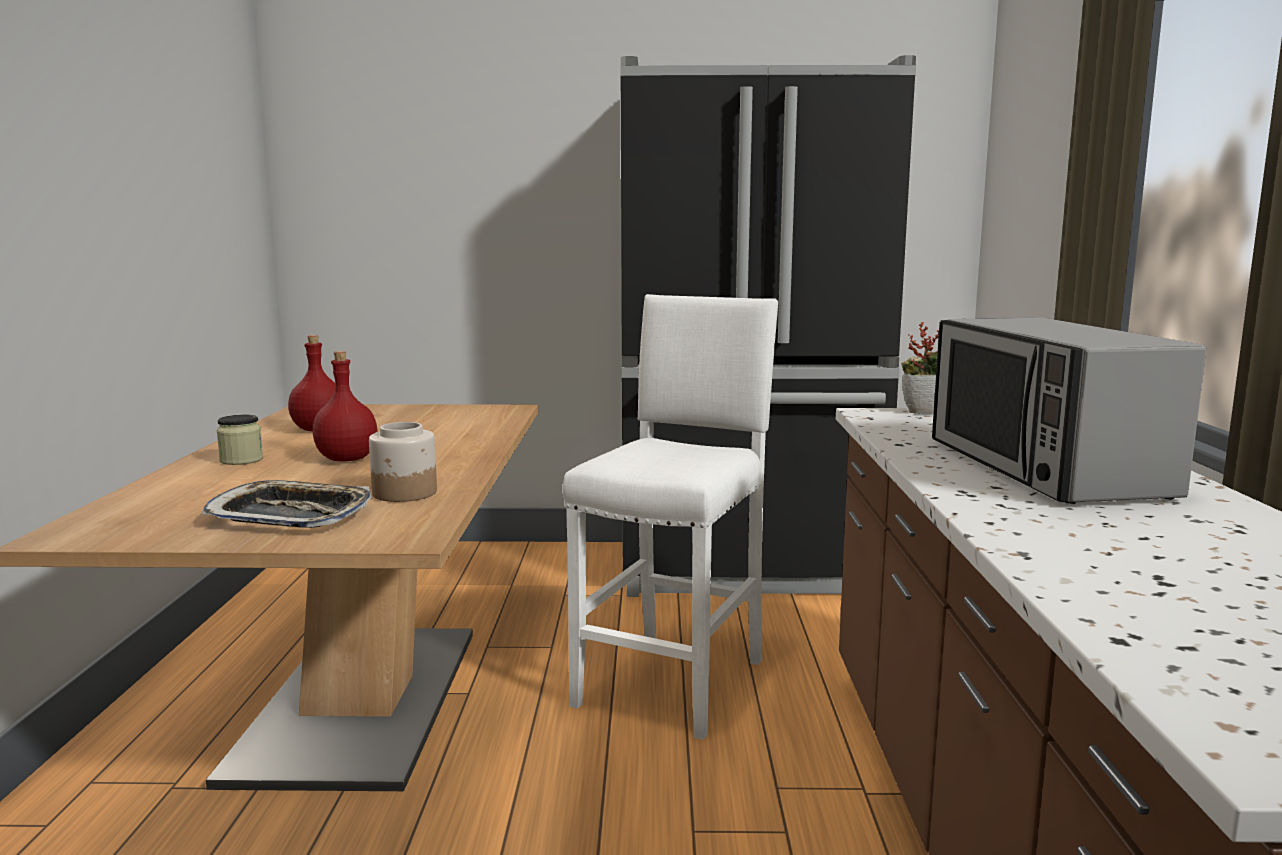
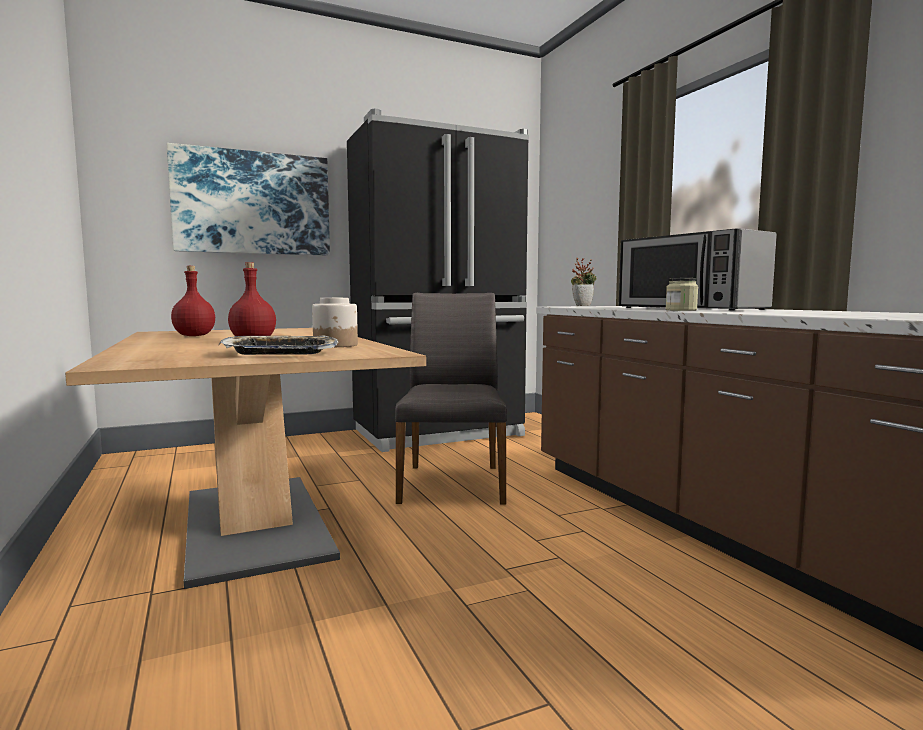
camera: 25 degrees left, 5 degrees down
(241, 460) = (169, 343): jar -> jar (681, 310)
(484, 200) = (253, 203): none -> picture
(674, 681) = (452, 483): white stool -> grey chair

